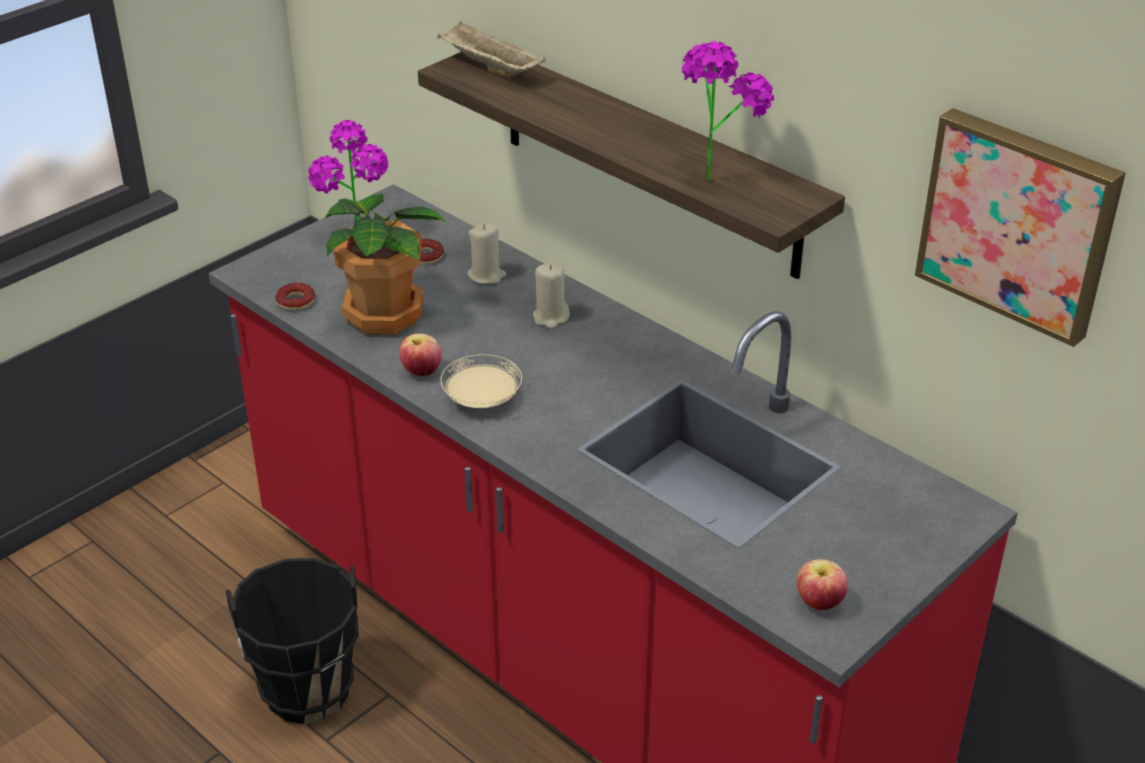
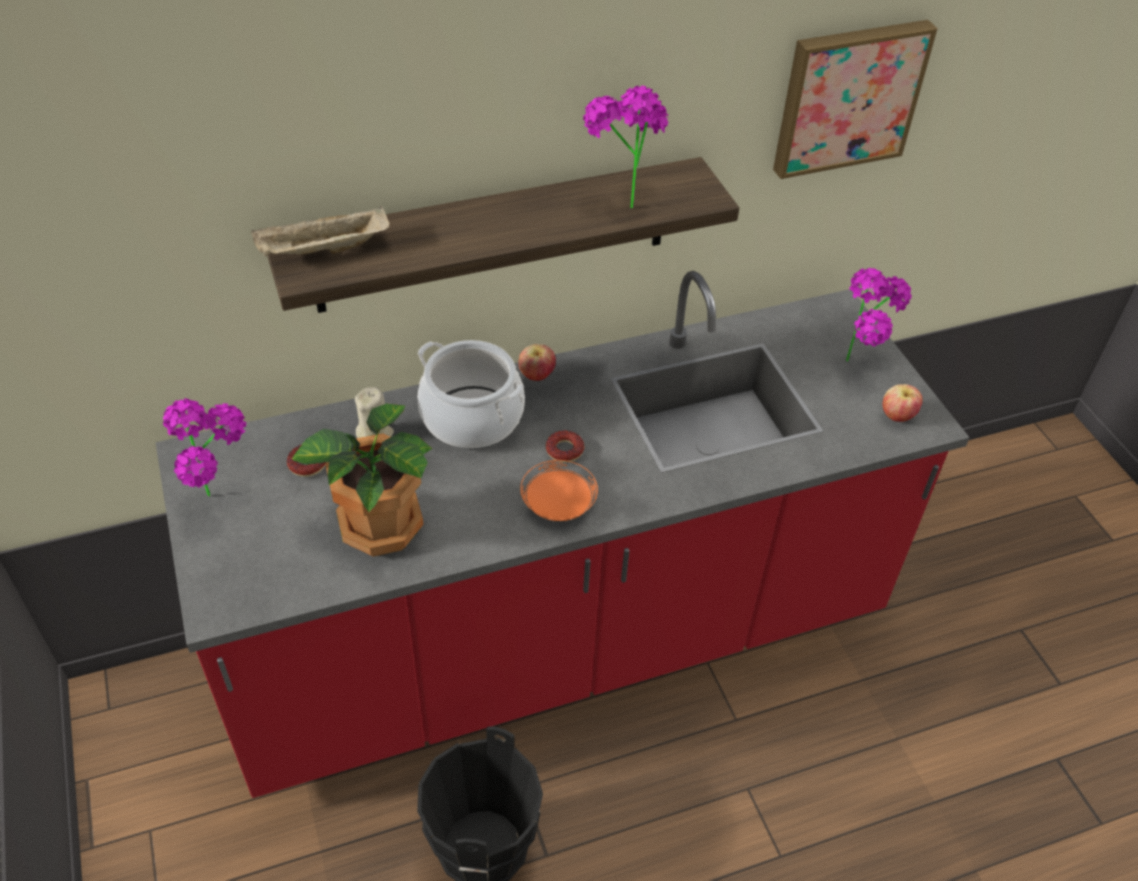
camera: 65 degrees left, 10 degrees up
(296, 301) = (303, 586): donut -> donut (564, 450)
(421, 371) = (489, 530): apple -> apple (537, 375)
(481, 400) = (558, 505): beige plate -> orange plate
(551, 317) = (472, 418): beige candle -> cooking pot
(881, 552) = (861, 365): none -> potted plant

